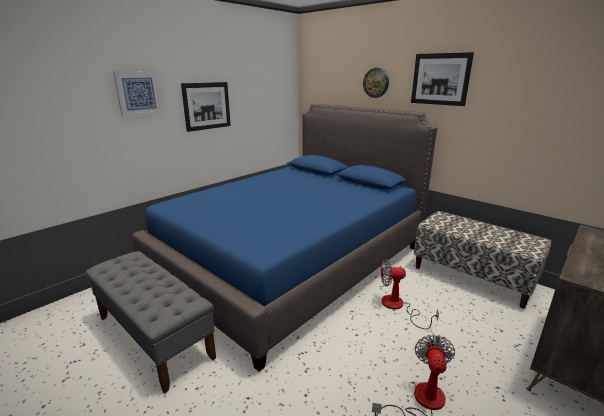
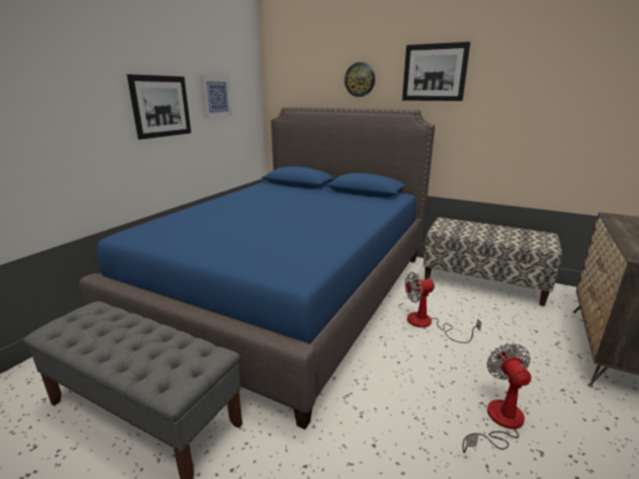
camera: 15 degrees left, 0 degrees up
(138, 93) = (70, 84): picture -> picture (216, 96)

